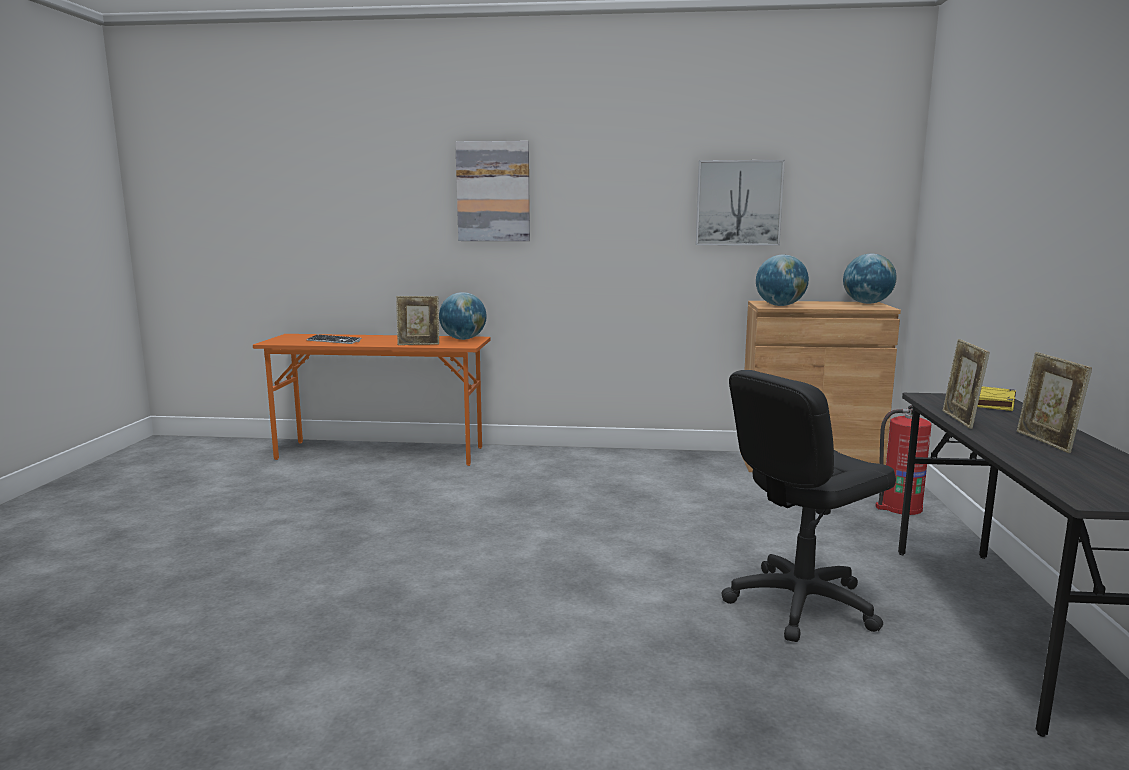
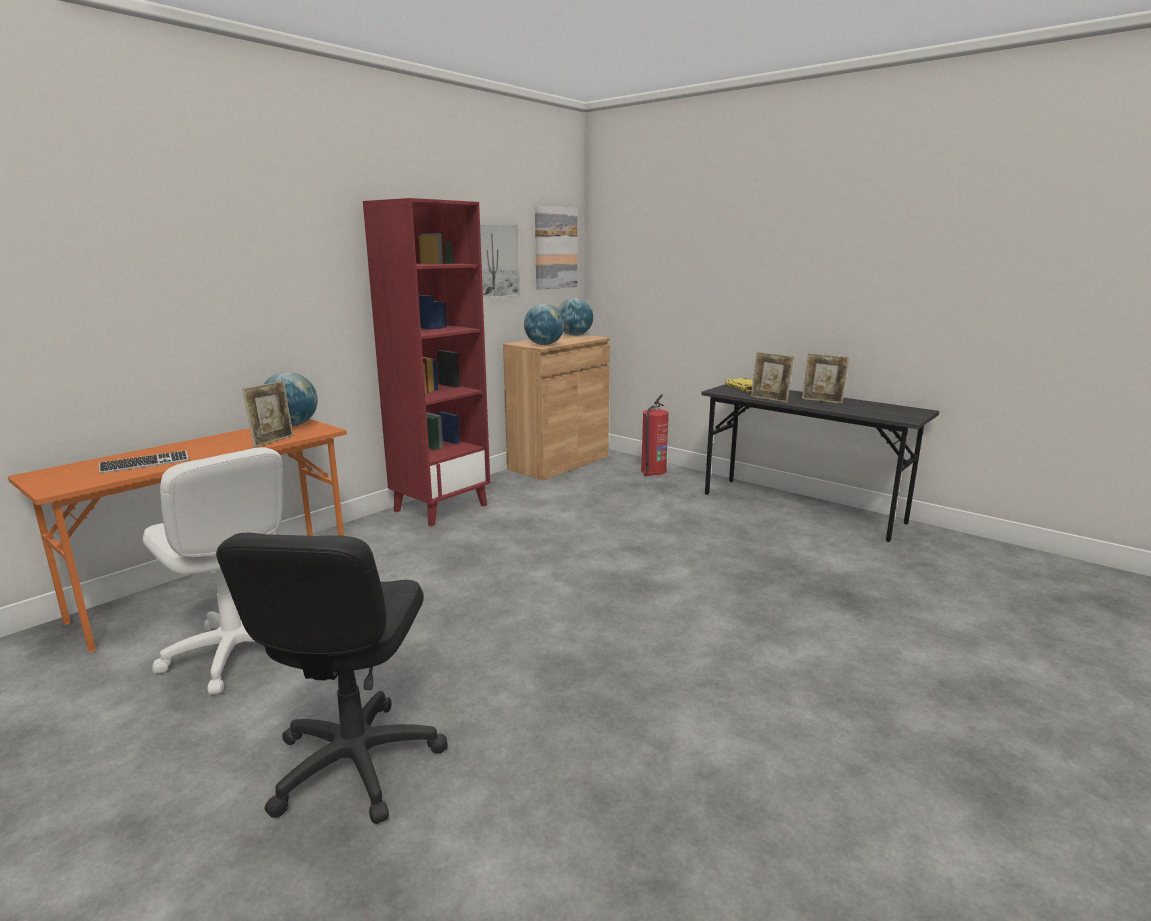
camera: 55 degrees left, 5 degrees up
(304, 488) = (235, 653): none -> white office chair
(493, 192) = (286, 253): picture -> picture (555, 248)
(607, 460) = (441, 507): none -> red bookcase
(800, 604) = (734, 537): black office chair -> black office chair (355, 763)

